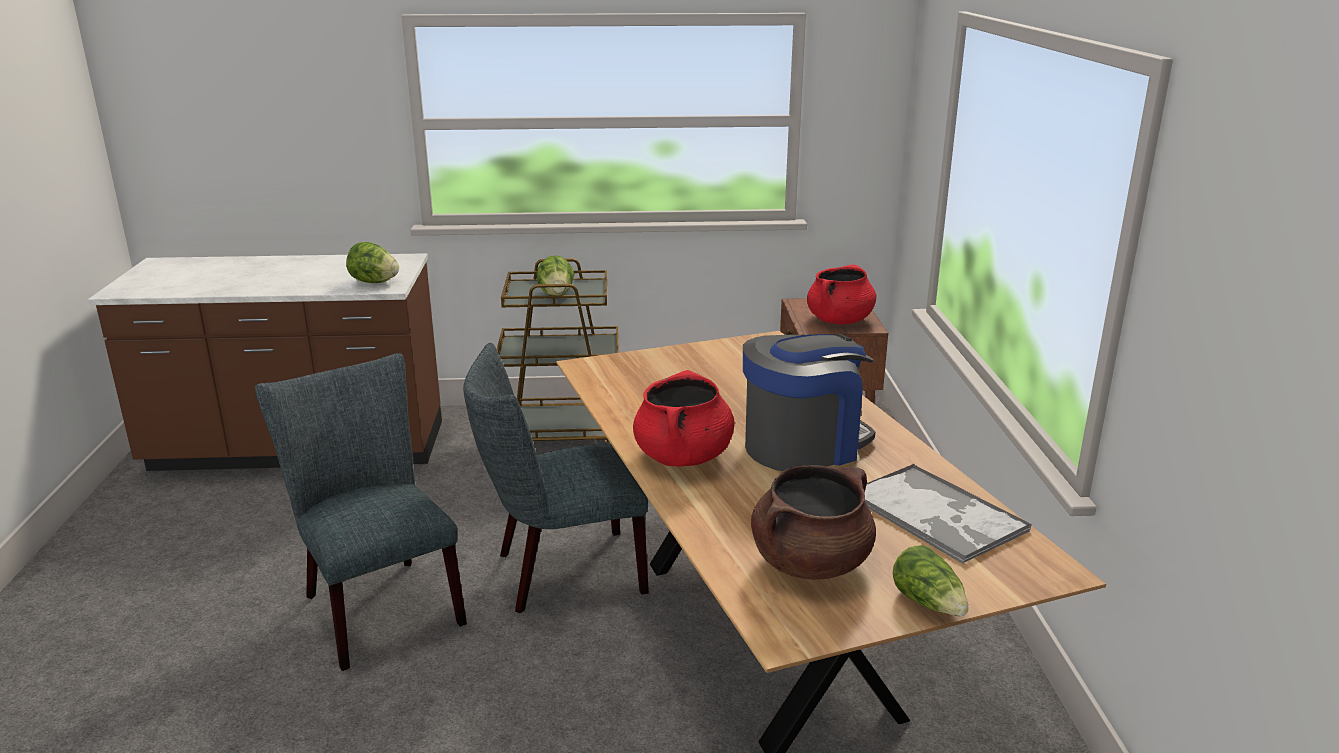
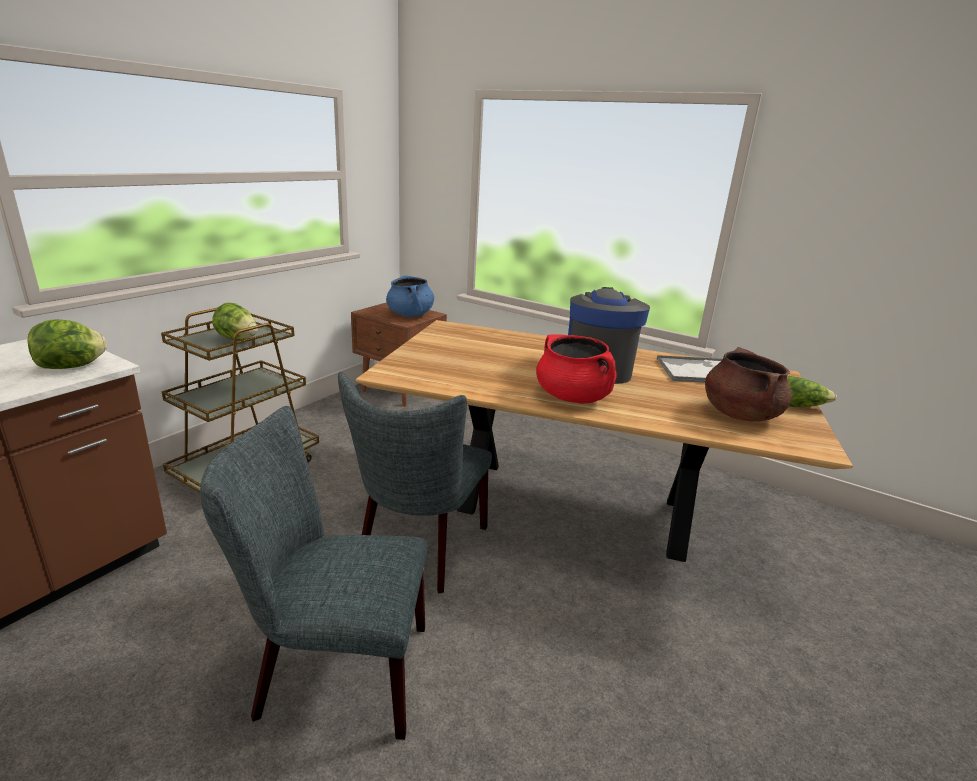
camera: 55 degrees left, 0 degrees up
(839, 320) = (410, 315): red cooking pot -> blue cooking pot

